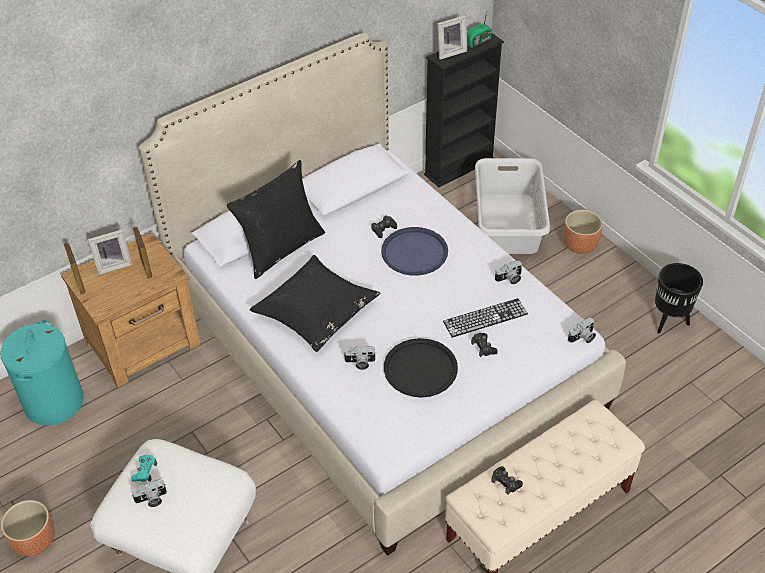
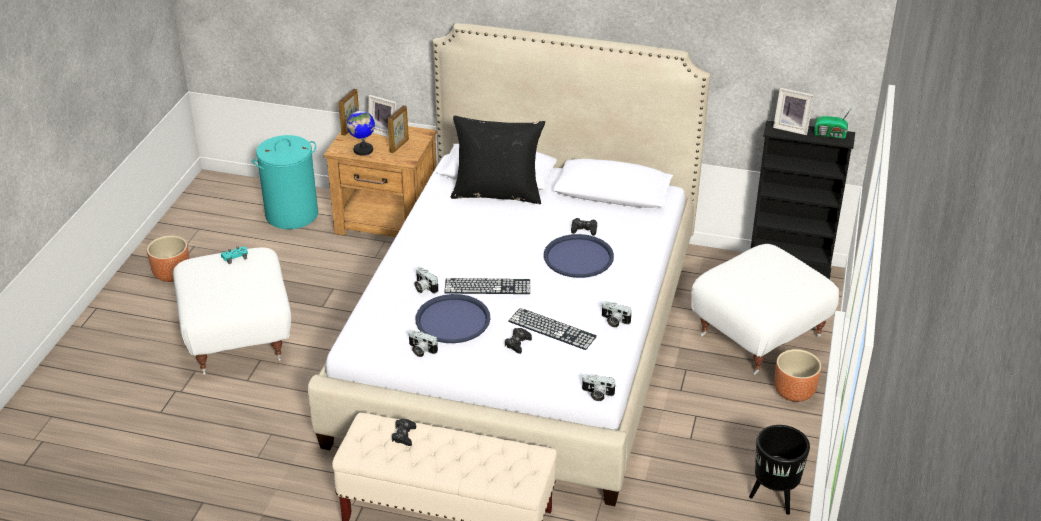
camera: 50 degrees right, 10 degrees down
(123, 293) = (363, 150): none -> globe
(151, 499) = (214, 273): camera -> camera (421, 350)
(316, 311) = (453, 241): black pillow -> none
(398, 324) = (487, 286): none -> keyboard
(420, 369) = (452, 320): black tray -> blue tray
(509, 223) = (760, 335): grey laundry basket -> white ottoman

